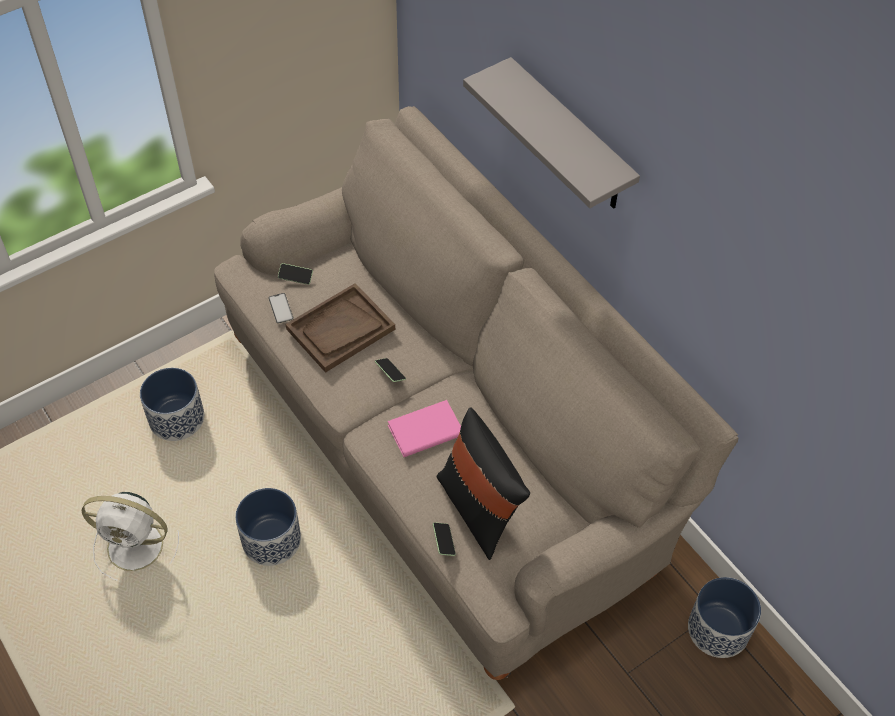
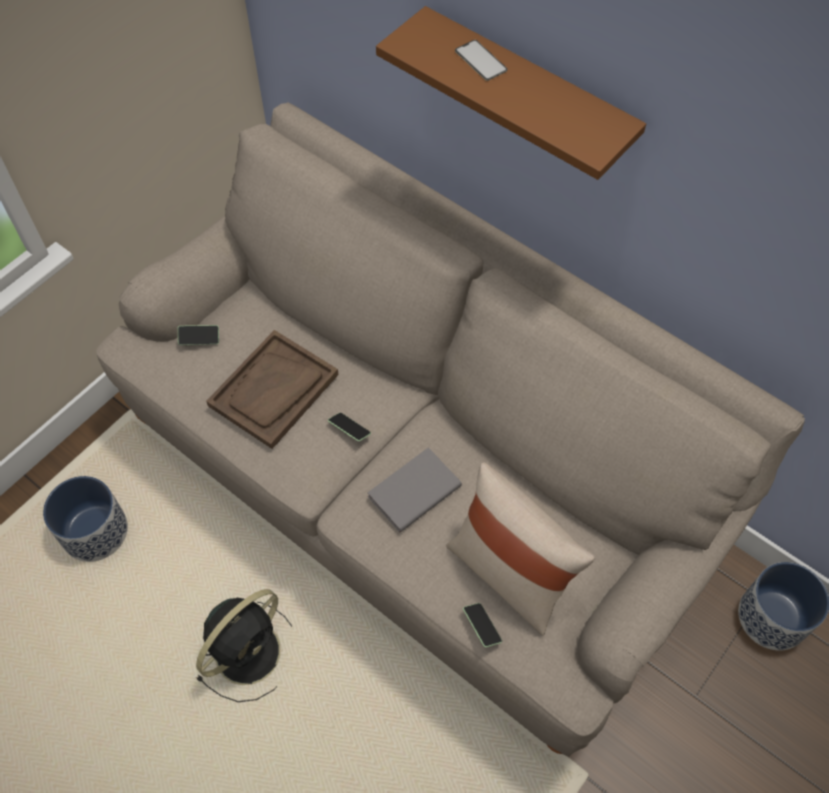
camera: 15 degrees left, 5 degrees up
(138, 546) = (93, 703): white fan -> none
(271, 539) = (250, 650): planter -> black fan
(281, 308) = (193, 381): phone -> phone (480, 60)
(424, 429) = (412, 490): pink book -> grey book
(479, 509) = (510, 573): black pillow -> beige pillow
(570, 138) = (526, 95): grey shelf -> brown shelf

